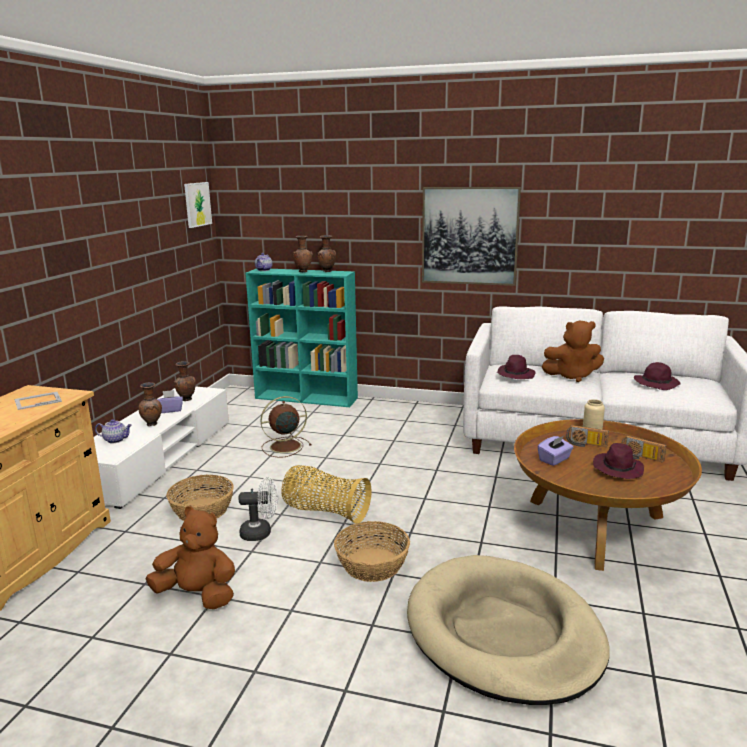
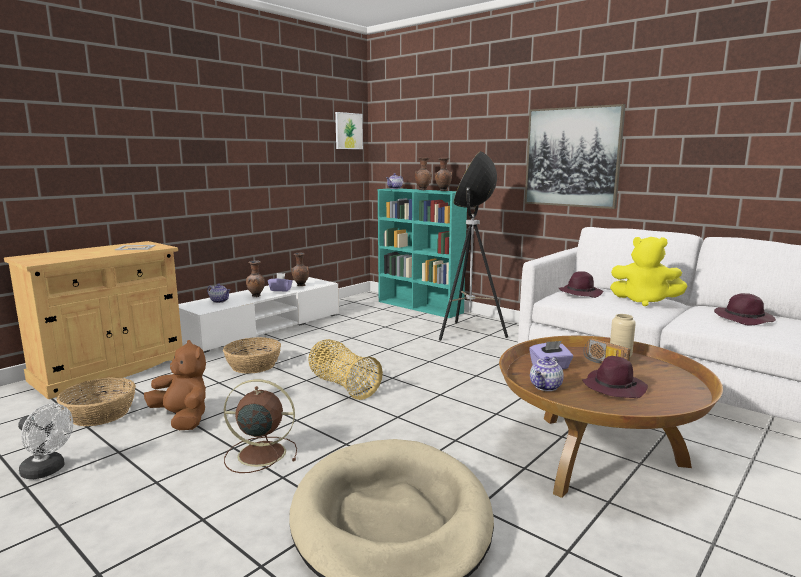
camera: 25 degrees right, 5 degrees down
(261, 533) = (276, 389): white fan -> white fan (47, 471)
(284, 447) = (363, 336): brown fan -> brown fan (259, 454)
(371, 564) = (335, 432): basket -> basket (100, 414)
(386, 422) = (469, 333): none -> floor lamp
(572, 376) = (644, 301): brown plush toy -> yellow plush toy
(573, 481) = (546, 387): none -> teapot
(640, 457) = (657, 383): radio -> none

